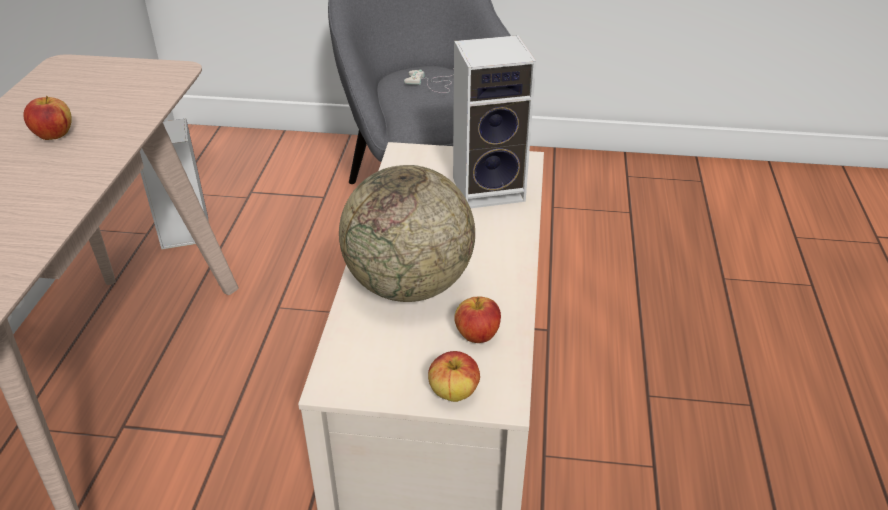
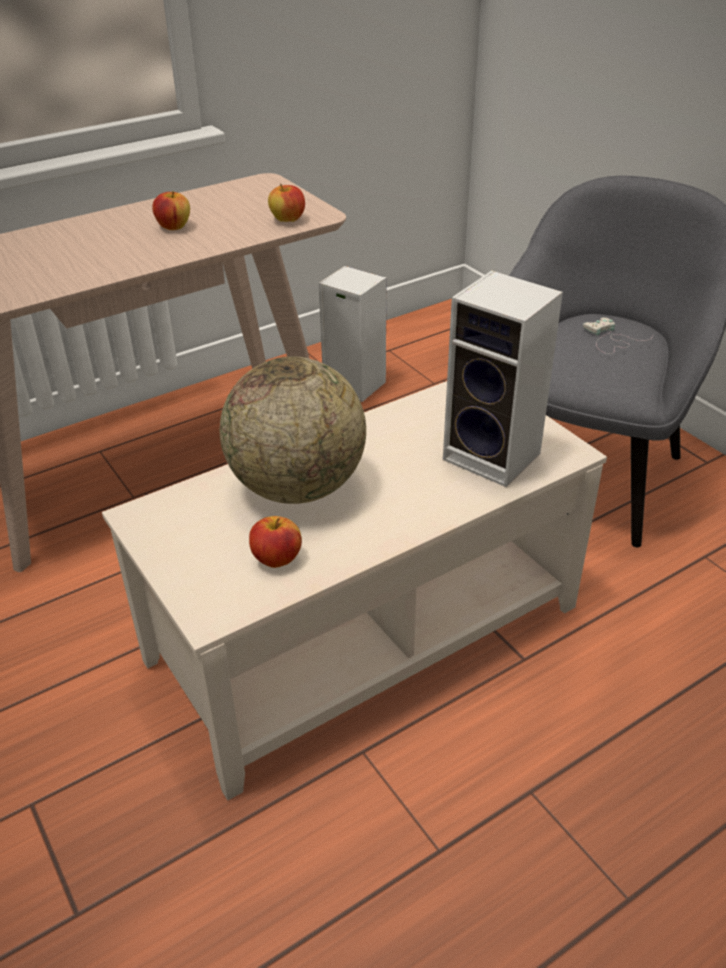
camera: 50 degrees right, 0 degrees up
(454, 392) = (191, 583): apple -> apple (287, 220)

